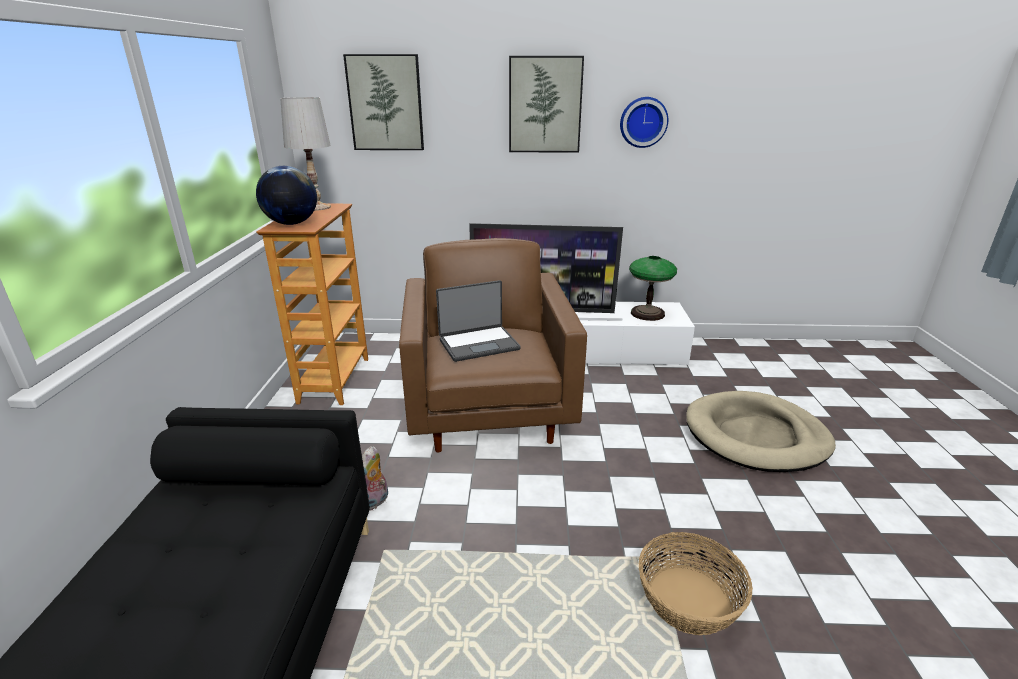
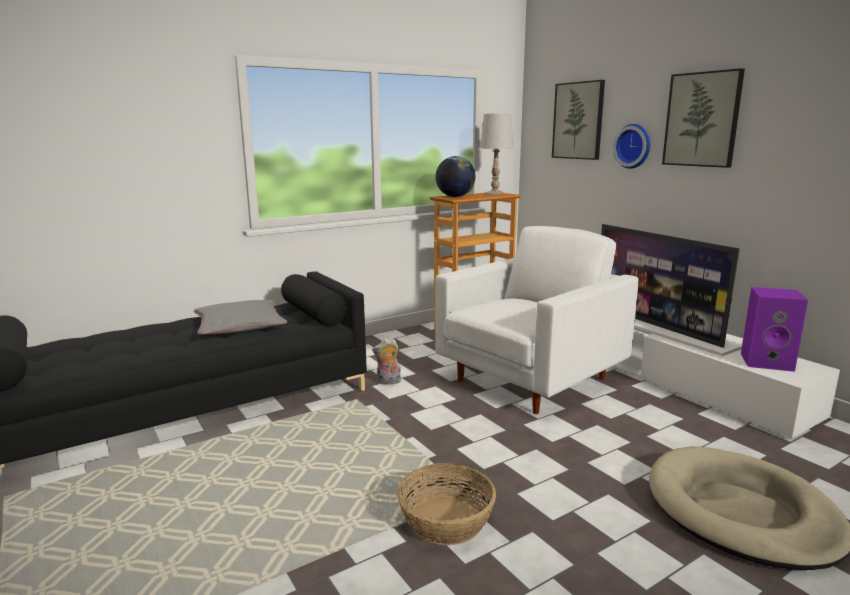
camera: 55 degrees right, 10 degrees down
(186, 575) = (240, 326): none -> grey pillow
(478, 344) = (512, 306): laptop -> none
(489, 412) = (530, 380): brown armchair -> white armchair
(643, 122) = (808, 136): wall clock -> wall clock (634, 146)
(647, 313) = (767, 362): table lamp -> purple speaker

